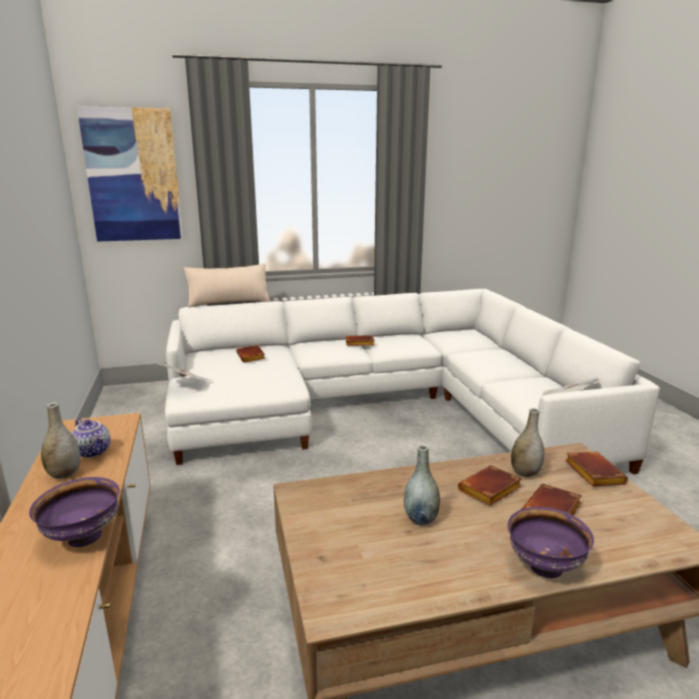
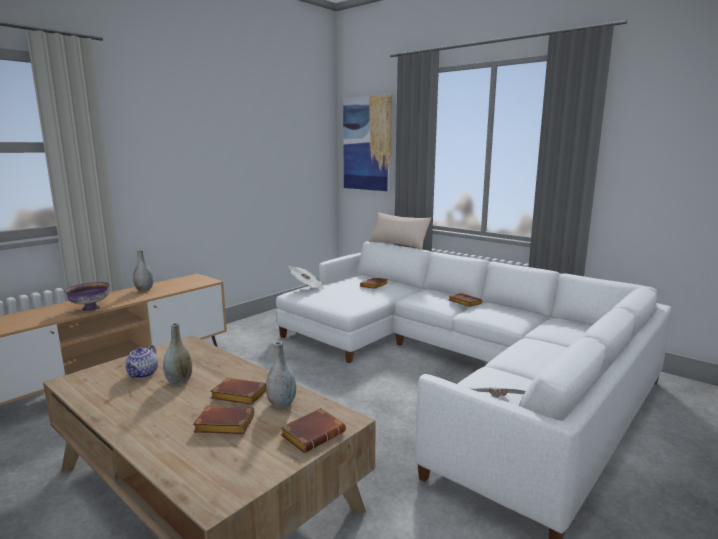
camera: 55 degrees right, 5 degrees down
(93, 451) = (170, 287): teapot -> teapot (143, 374)
(544, 568) = (139, 435): purple bowl -> none

